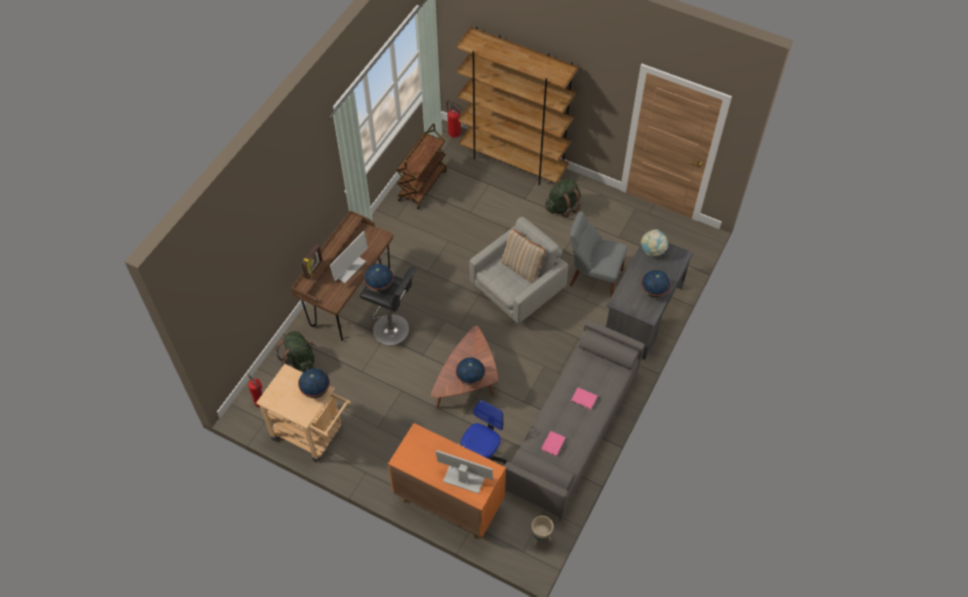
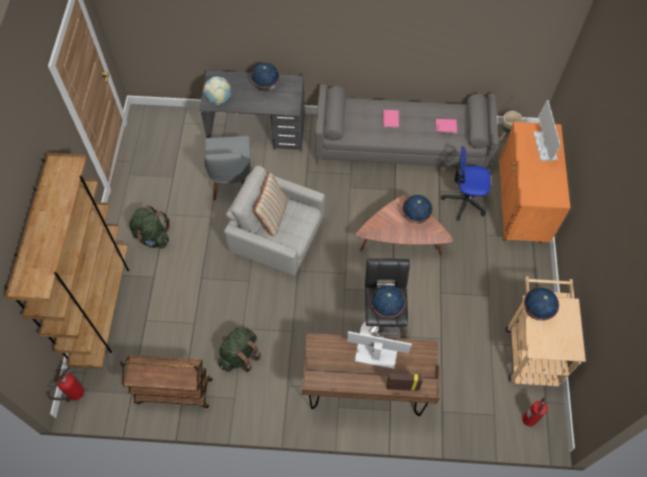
camera: 115 degrees left, 5 degrees up
(300, 360) = (463, 405): green backpack -> green backpack (239, 355)

